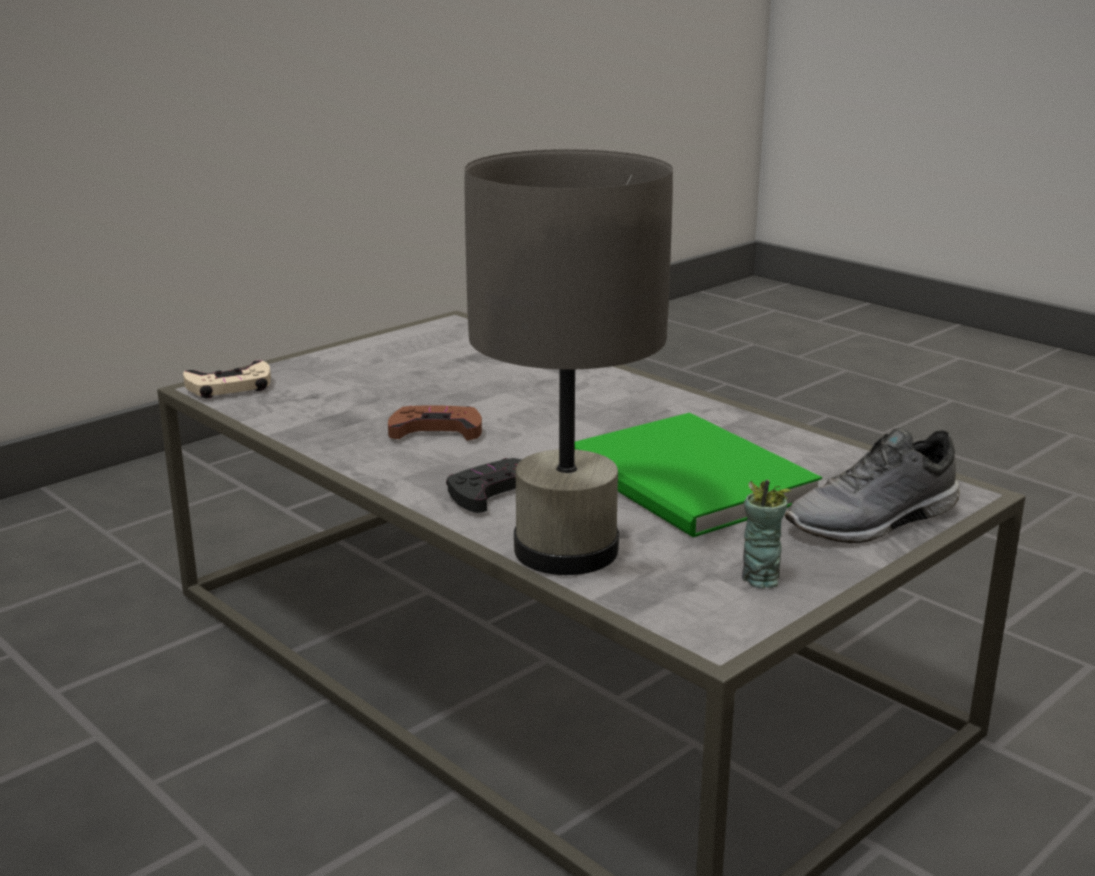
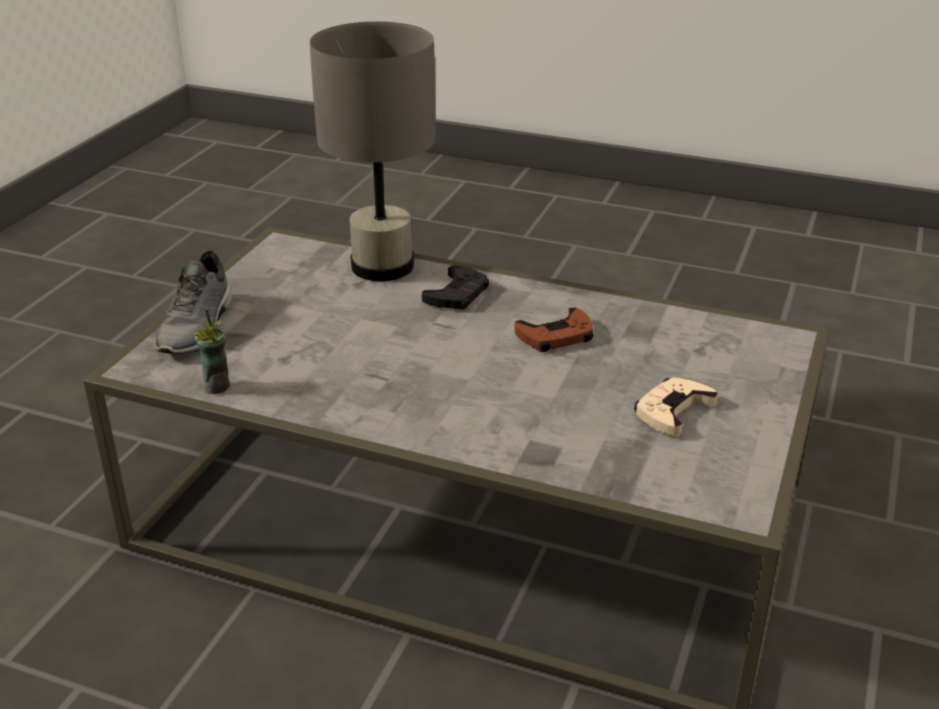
camera: 155 degrees right, 10 degrees up
(230, 387) = (776, 342): beige game controller -> beige game controller (673, 411)
(689, 483) = (335, 331): green book -> none
(760, 579) = (265, 274): cup -> cup (217, 386)
(874, 521) = (199, 327): grey shoe -> grey shoe turned 150 degrees clockwise

